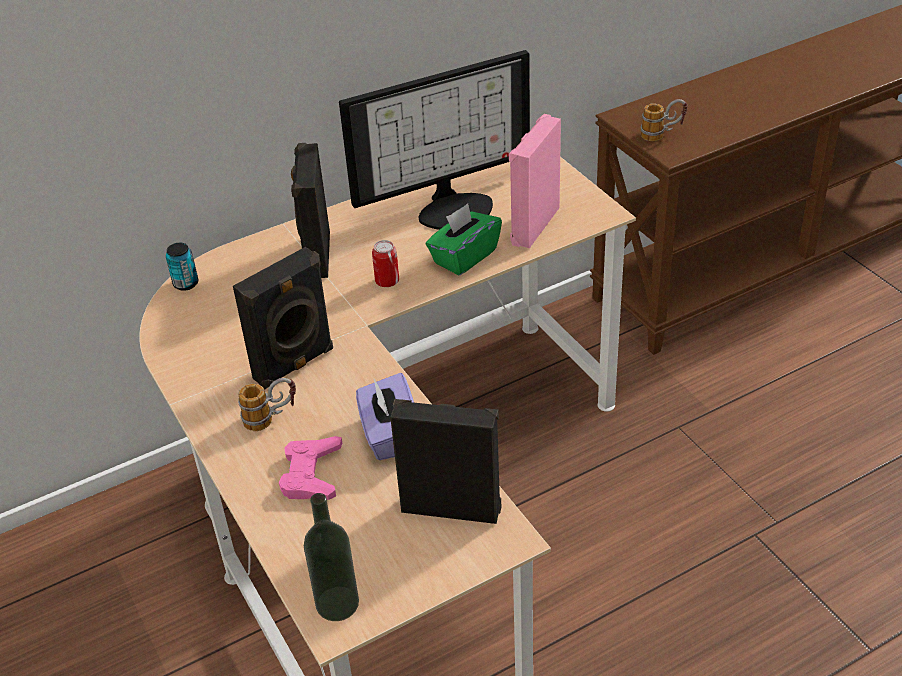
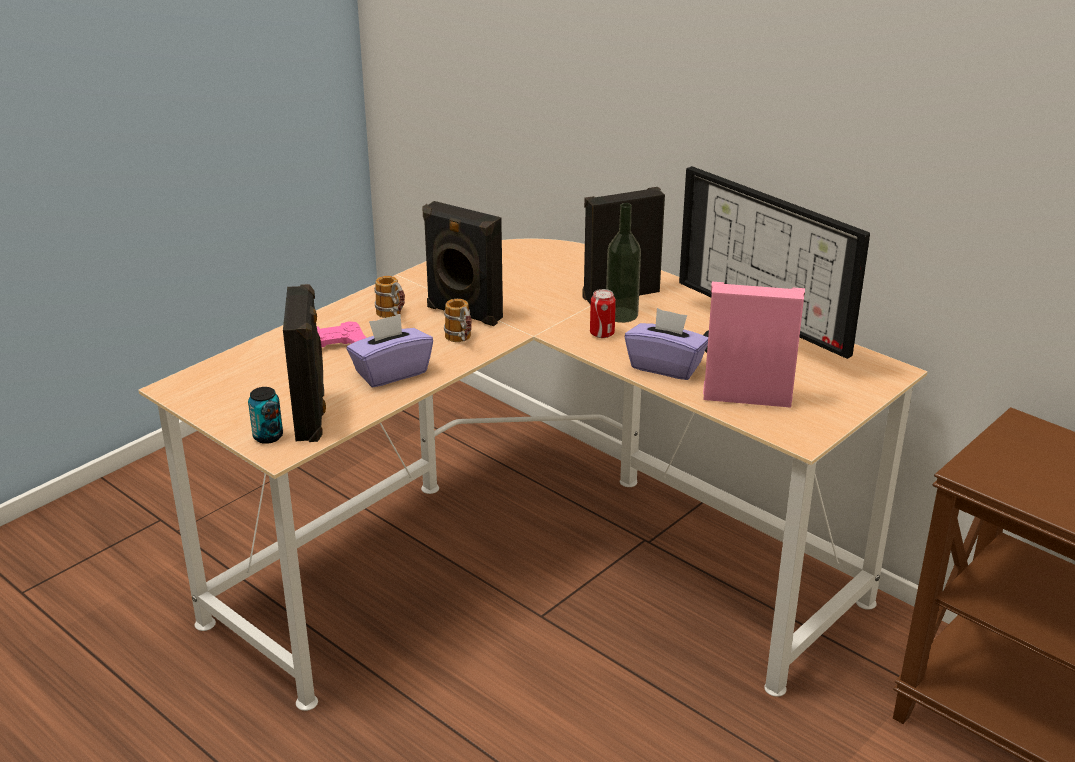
camera: 70 degrees right, 10 degrees down
(186, 283) = (546, 247): can -> can (268, 436)
(337, 603) = (197, 384): bottle -> bottle (621, 315)
(464, 257) = (666, 366): green tissue box -> purple tissue box
(662, 134) = (1008, 459): mug -> mug (462, 342)

